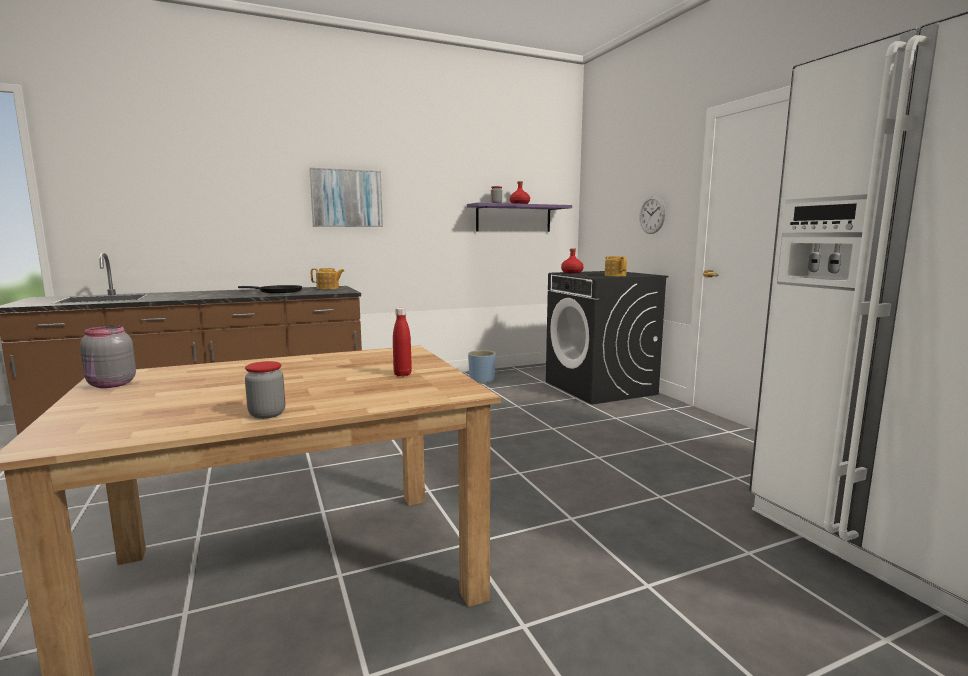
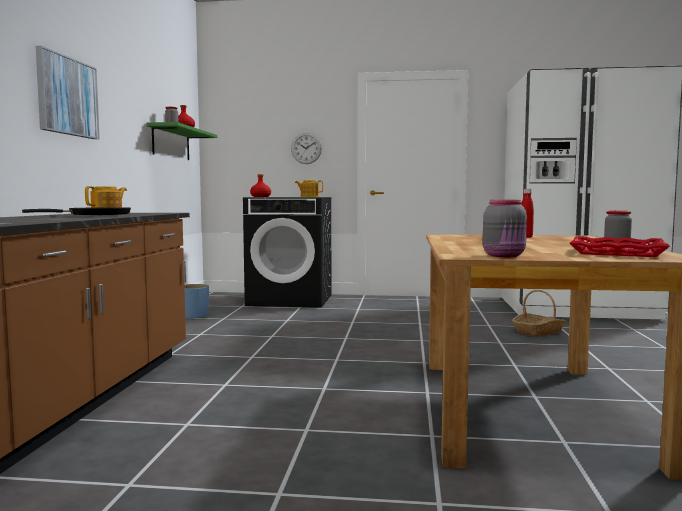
camera: 60 degrees left, 5 degrees down
(143, 417) = (617, 253): none -> red tray
(513, 218) = (171, 143): purple shelf -> green shelf
(680, 538) = (538, 332): none -> basket

